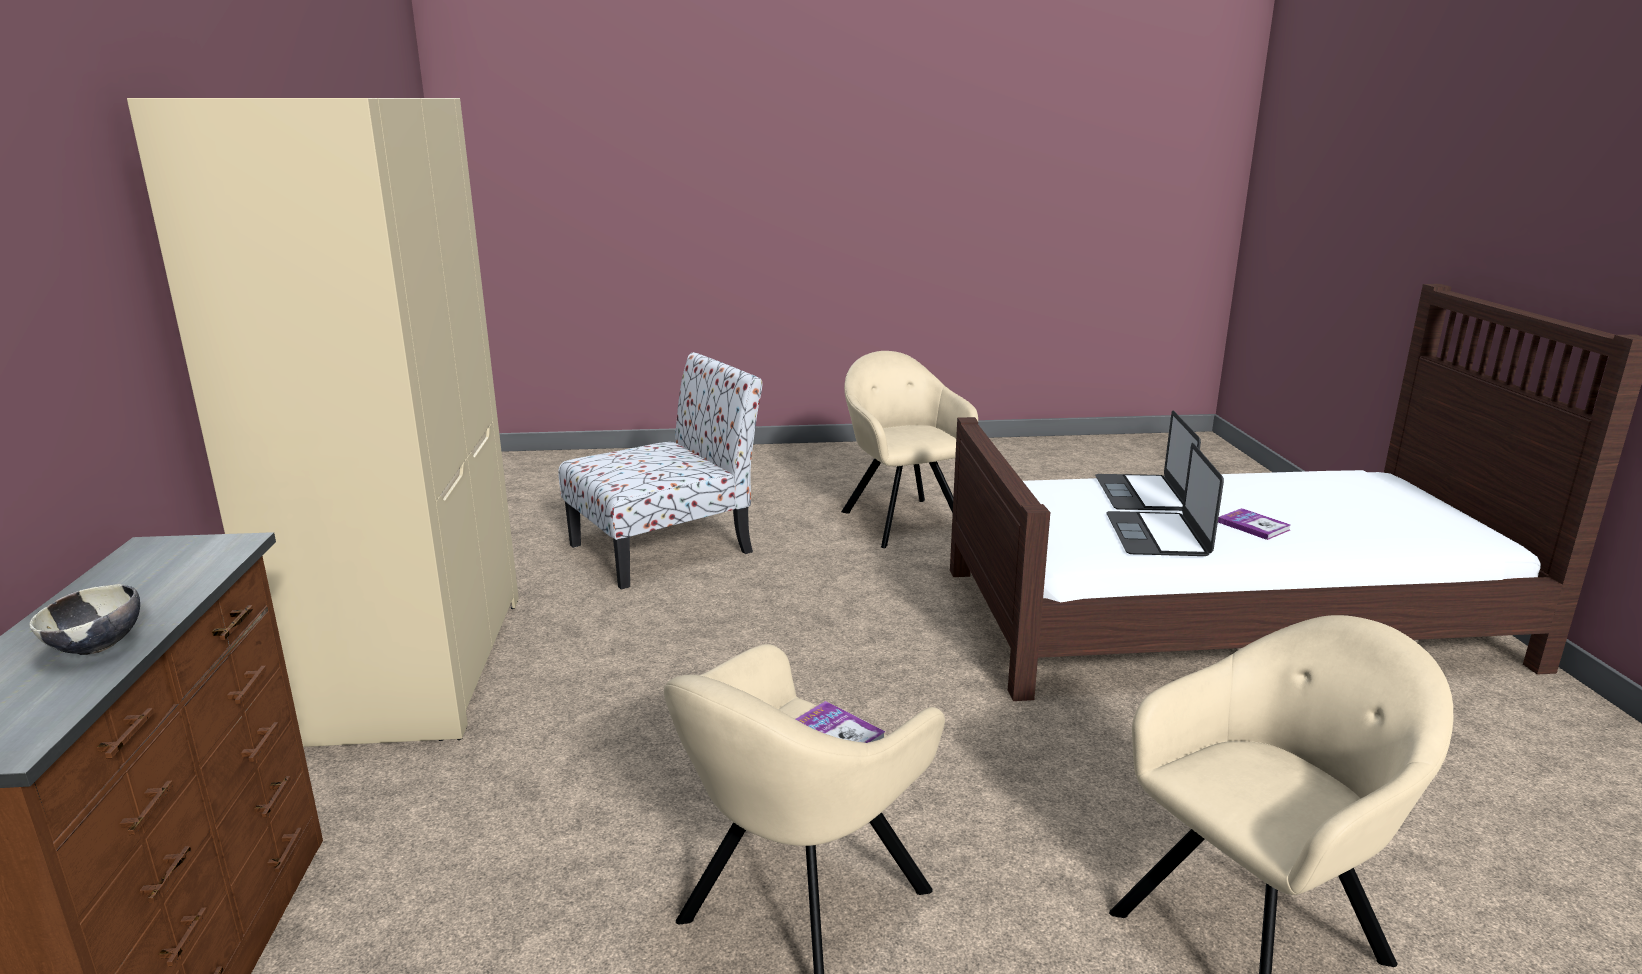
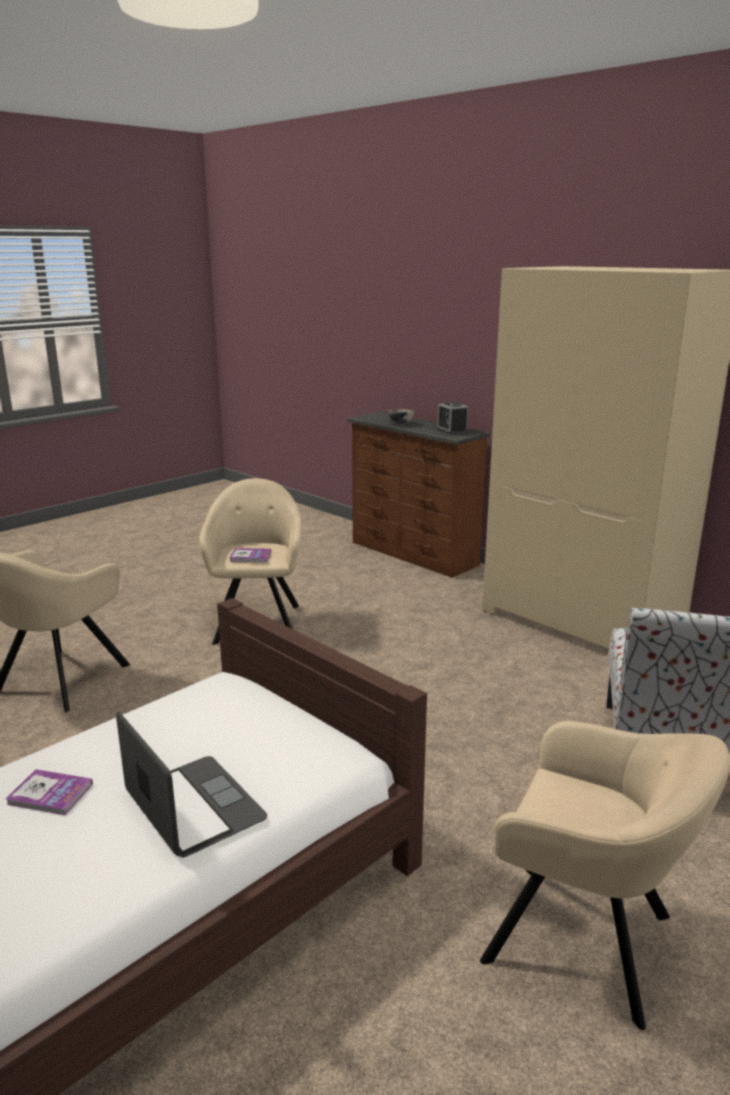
camera: 140 degrees right, 0 degrees up
(156, 567) = (452, 430): none -> alarm clock
(1157, 534) = (152, 737): laptop -> none

